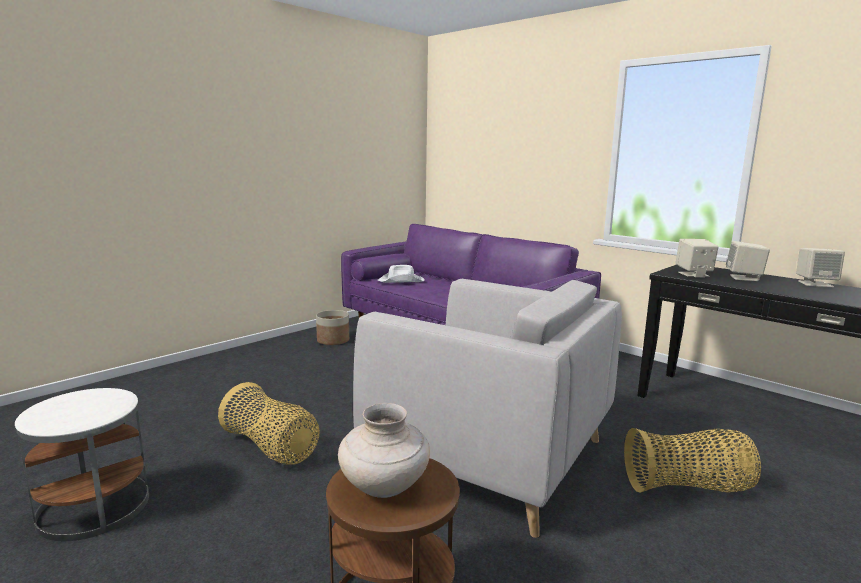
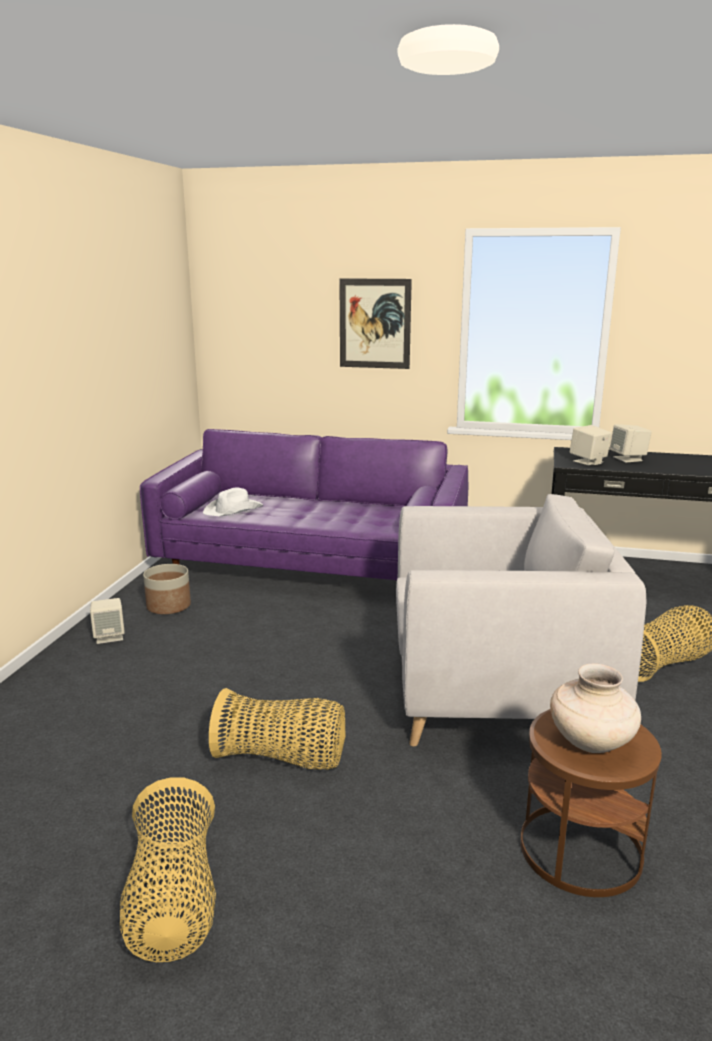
camera: 30 degrees left, 5 degrees up
(93, 507) = (173, 901): white side table -> basket
(544, 147) = (374, 324): none -> picture
(815, 284) = (681, 456): beige speaker -> beige speaker (109, 636)

